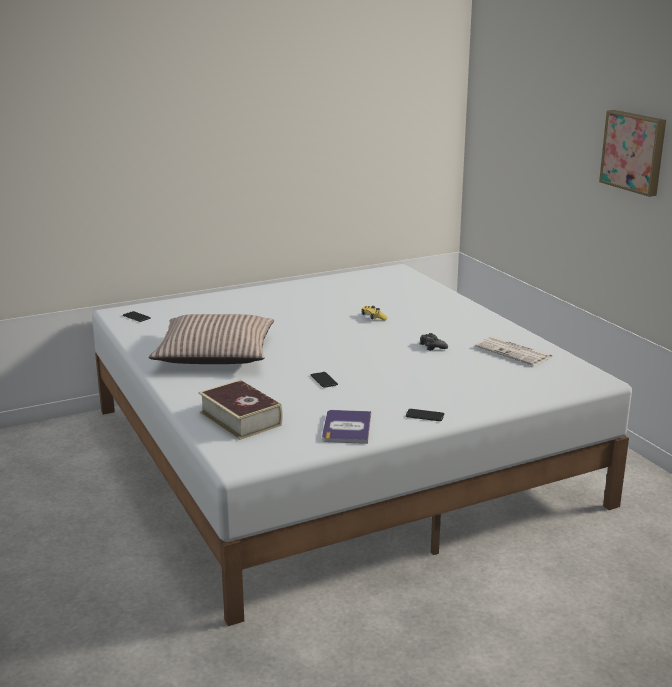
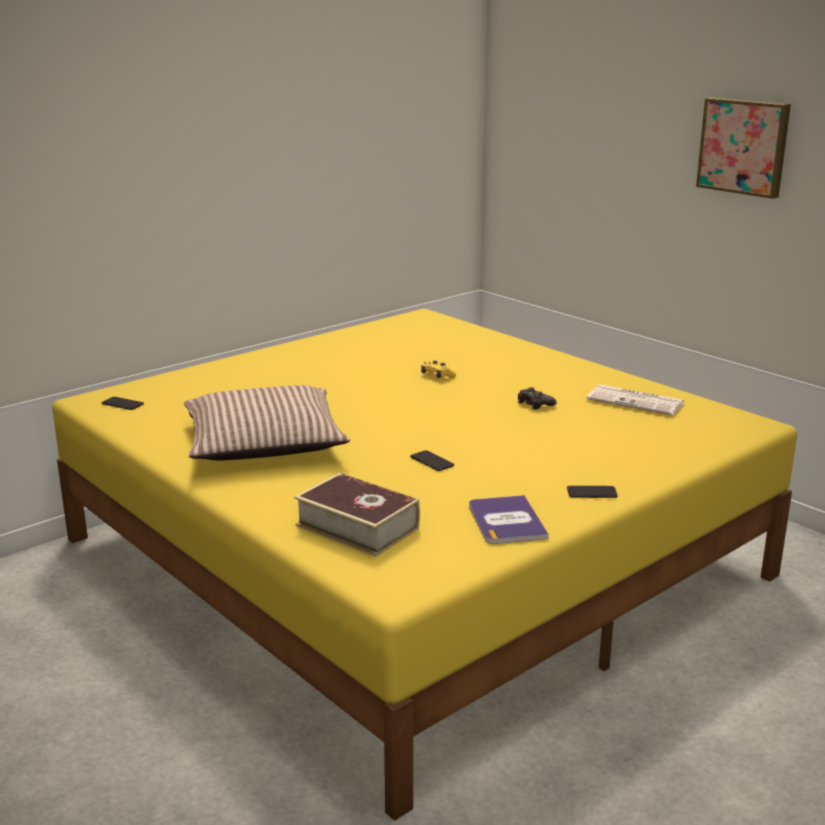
camera: 15 degrees left, 0 degrees up
(337, 455) = (414, 557): white bed -> yellow bed

